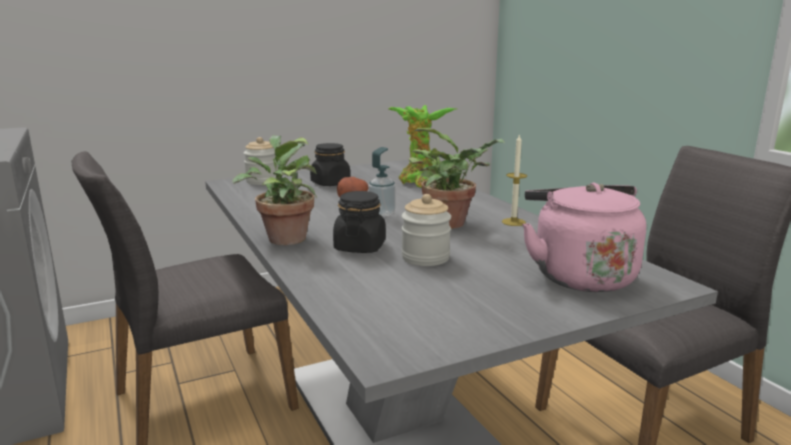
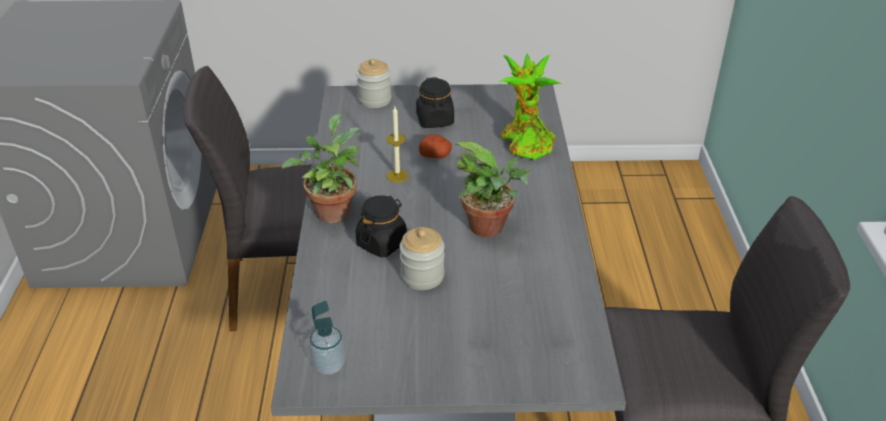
camera: 25 degrees right, 20 degrees up
(382, 214) = (440, 194): soap dispenser -> soap dispenser (329, 365)
(513, 222) = (550, 242): candle -> candle (397, 176)
(579, 275) = (527, 342): pink kettle -> none

